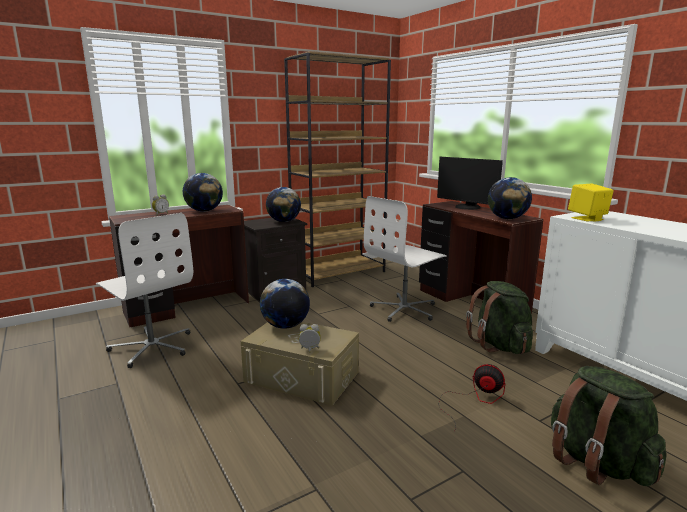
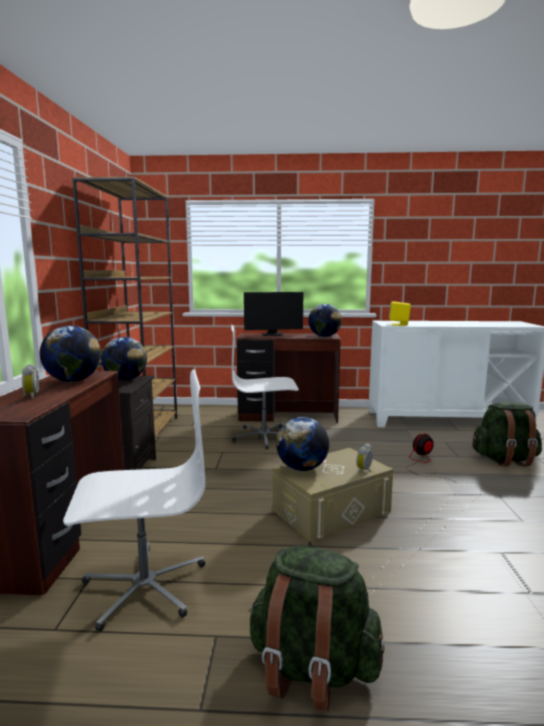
camera: 55 degrees left, 5 degrees down
(404, 309) = (264, 437): white office chair -> white office chair turned 90 degrees clockwise
(499, 345) = (360, 432): green backpack -> green backpack (312, 668)

